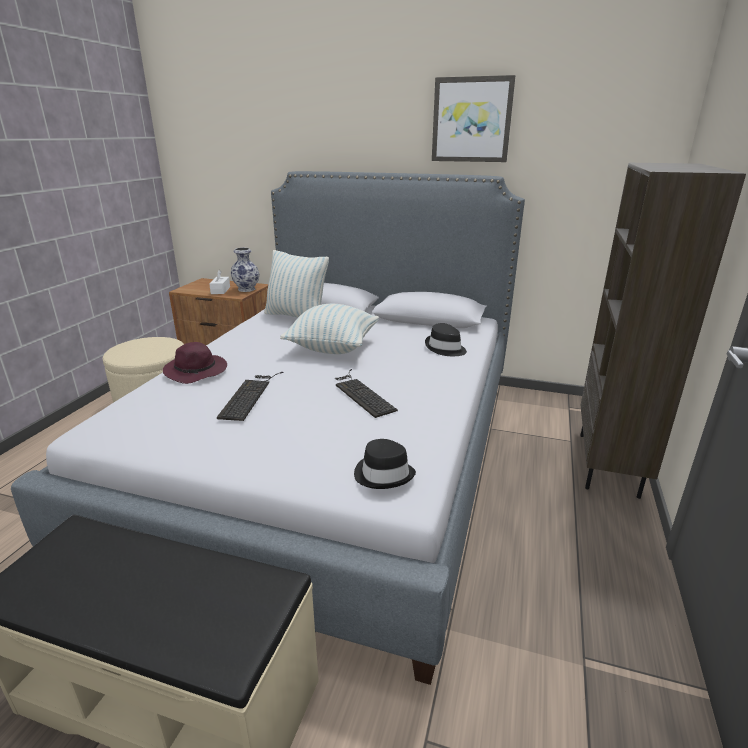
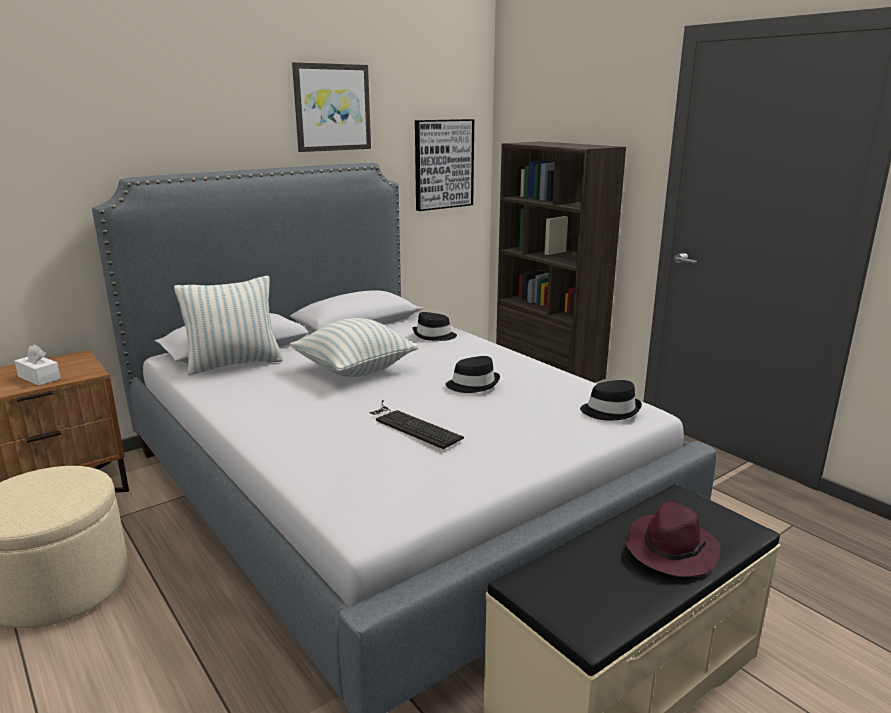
camera: 55 degrees left, 5 degrees down
(197, 371) = (302, 440): purple hat -> purple hat (670, 550)
(247, 289) = (77, 364): vase -> none
(361, 393) = (473, 384): keyboard -> black hat
(601, 185) = (443, 164): none -> picture

